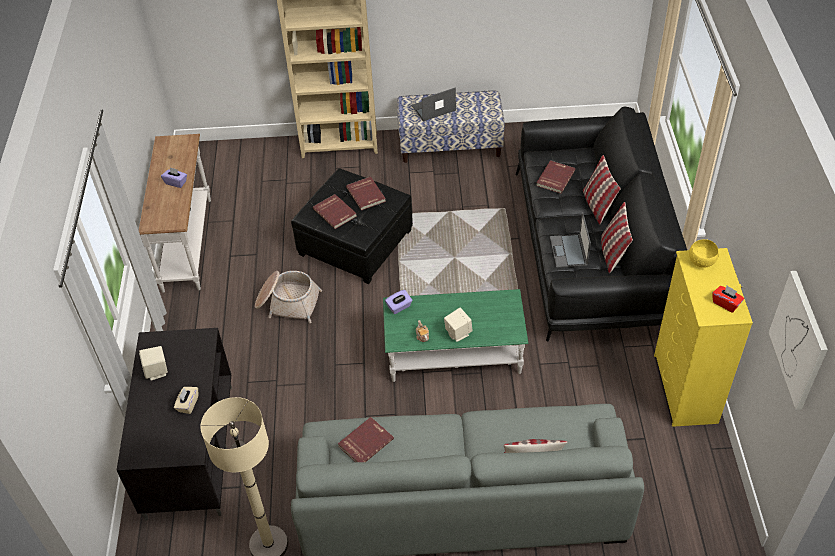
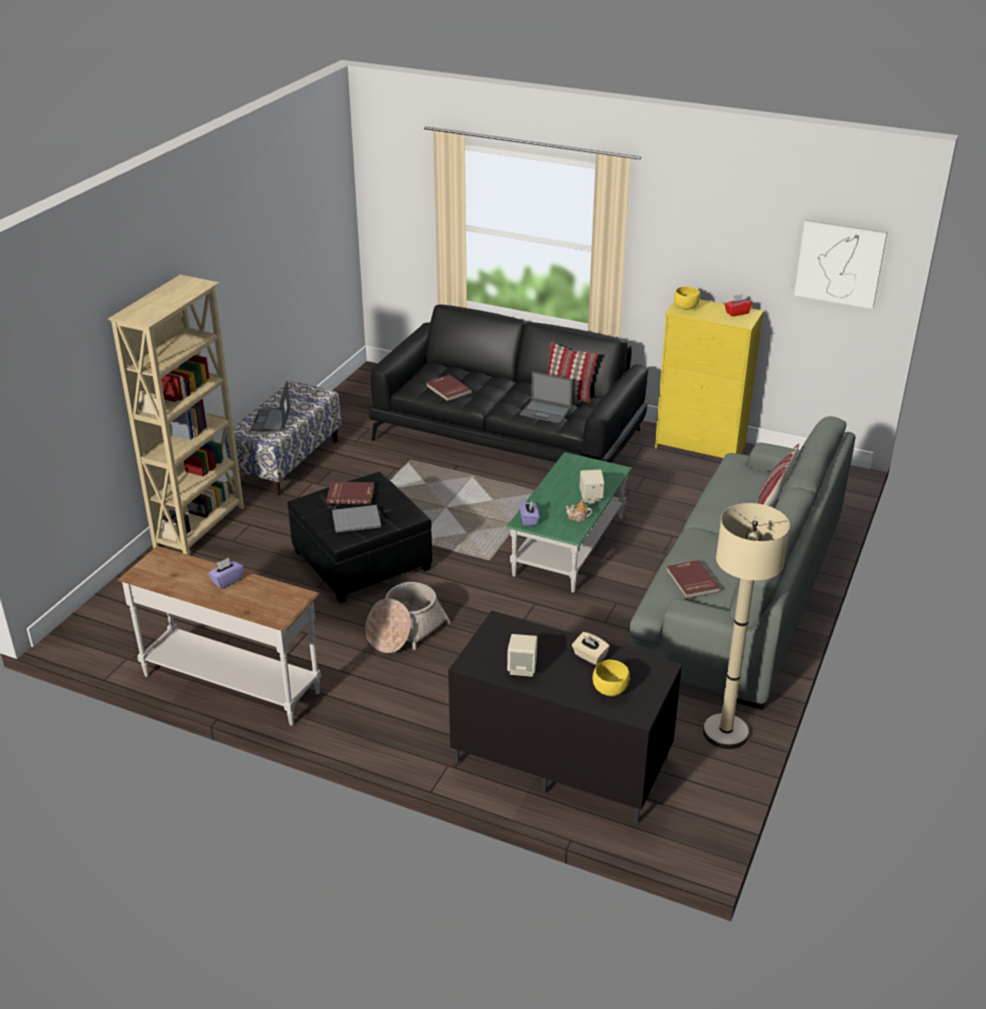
camera: 65 degrees left, 15 degrees down
(154, 431) = (610, 690): none -> yellow bowl
(335, 212) = (356, 520): red book -> grey book
(597, 206) = (504, 383): pillow -> none

